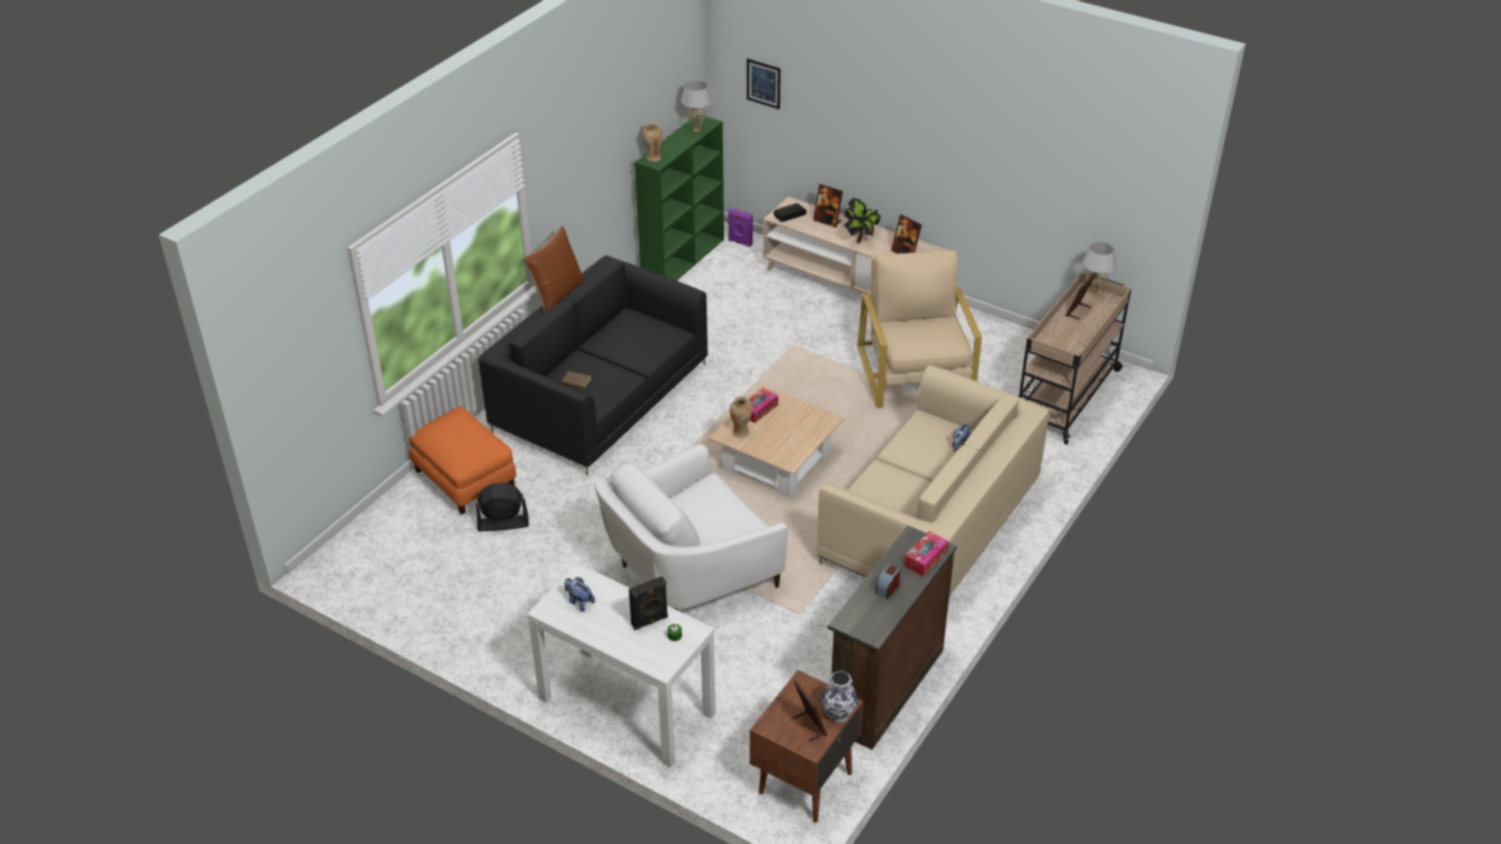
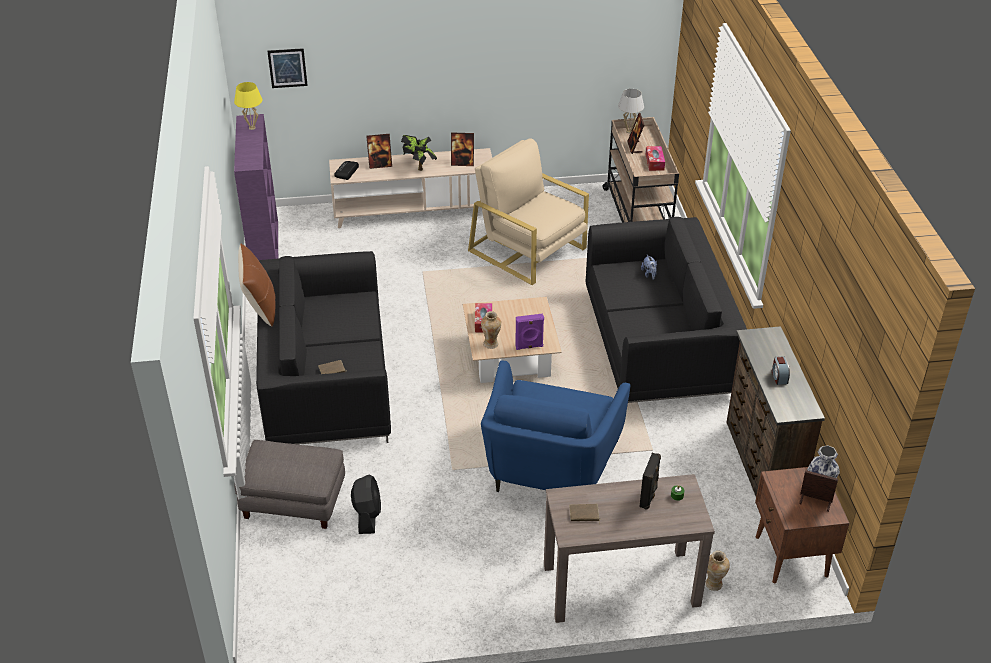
camera: 40 degrees left, 0 degrees up
(463, 479) = (293, 501): orange ottoman -> grey ottoman
(502, 523) = (367, 515): black fan -> black fan turned 135 degrees clockwise
(579, 602) = (584, 515): plush toy -> brown book
(625, 705) = (620, 585): white console table -> brown console table
(653, 158) = (245, 162): vase -> vase (713, 584)
(683, 260) = (265, 249): green bookcase -> purple bookcase
(690, 573) = (549, 468): white armchair -> blue armchair
(696, 130) = (252, 128): white table lamp -> yellow table lamp
(740, 242) = (293, 217): purple speaker -> purple speaker (529, 347)
(925, 558) = (775, 345): tissue box -> tissue box (654, 162)
(930, 523) = (658, 342): beige sofa -> black sofa

